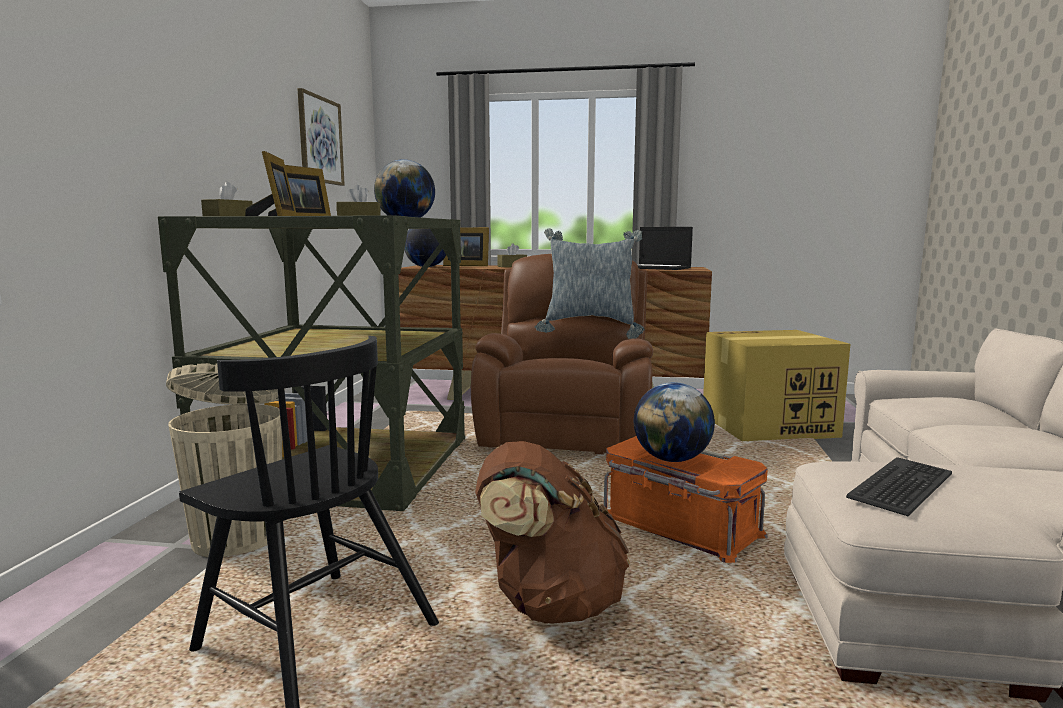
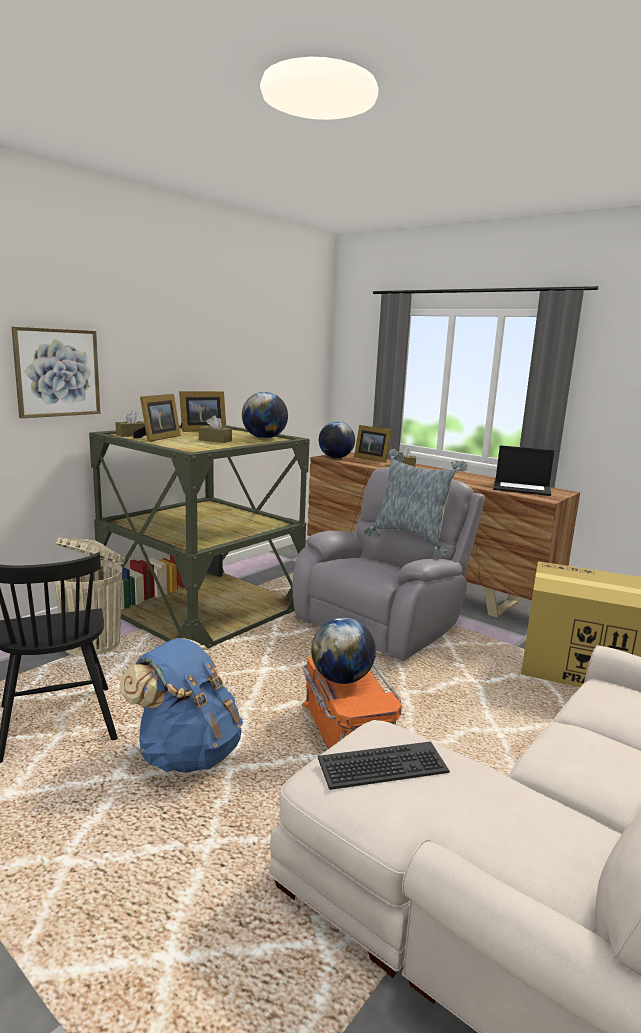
camera: 30 degrees right, 5 degrees up
(320, 140) = (259, 356): picture -> picture (57, 372)
(548, 603) = (187, 753): brown backpack -> blue backpack
(567, 434) = (382, 624): brown armchair -> grey armchair
(658, 268) = (522, 488): laptop -> laptop turned 45 degrees counterclockwise

